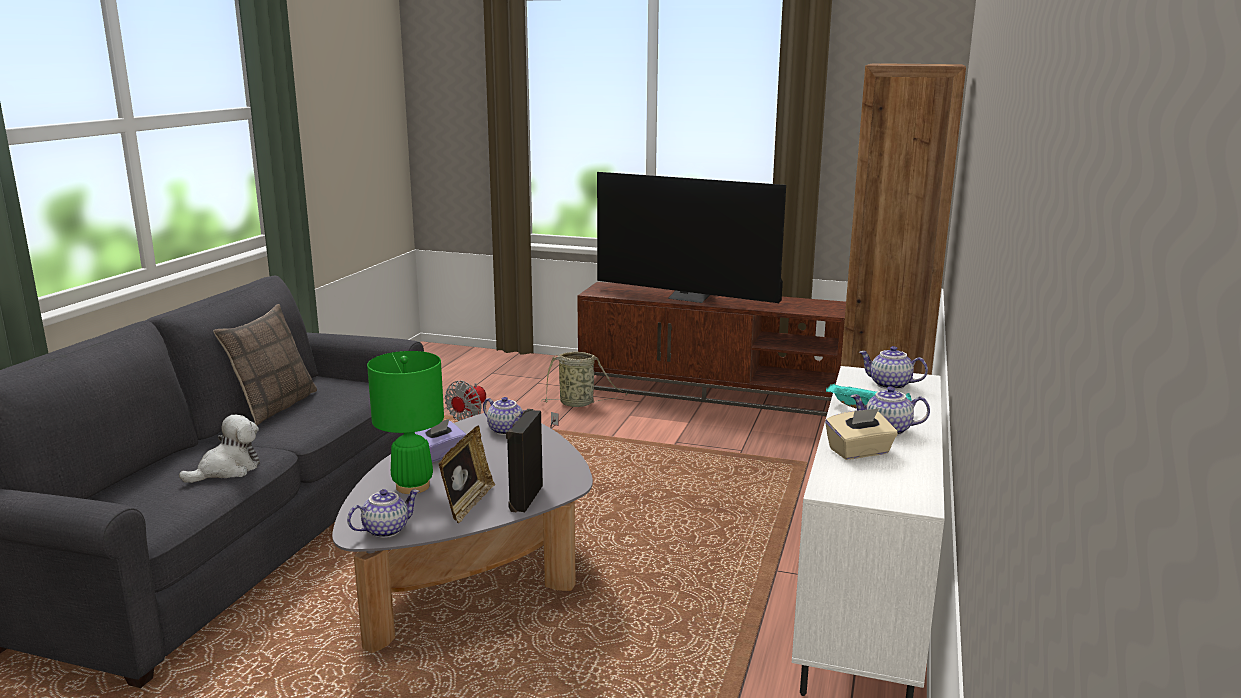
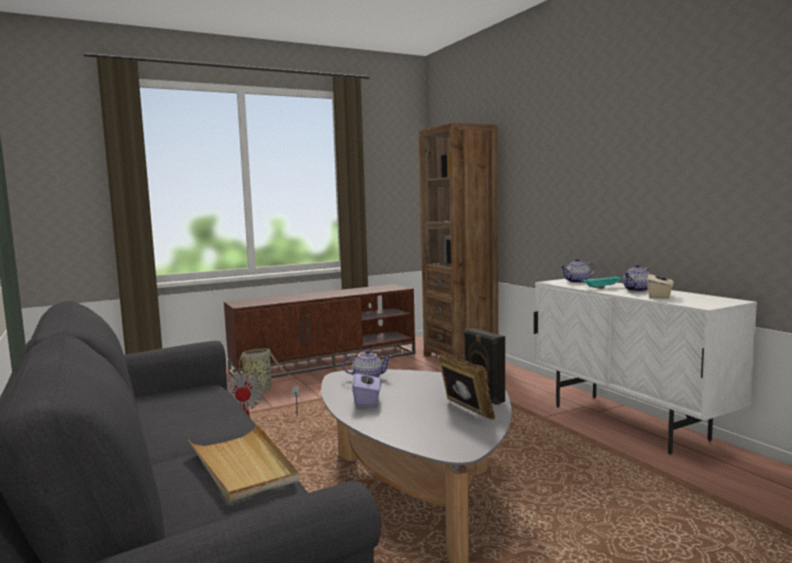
camera: 45 degrees left, 10 degrees down
(227, 470) = (243, 466): plush toy -> beige tray
(274, 406) = (145, 423): pillow -> none
(386, 530) = (464, 442): teapot -> none
(413, 486) = (405, 419): green table lamp -> none
(689, 298) = (309, 296): television -> none

